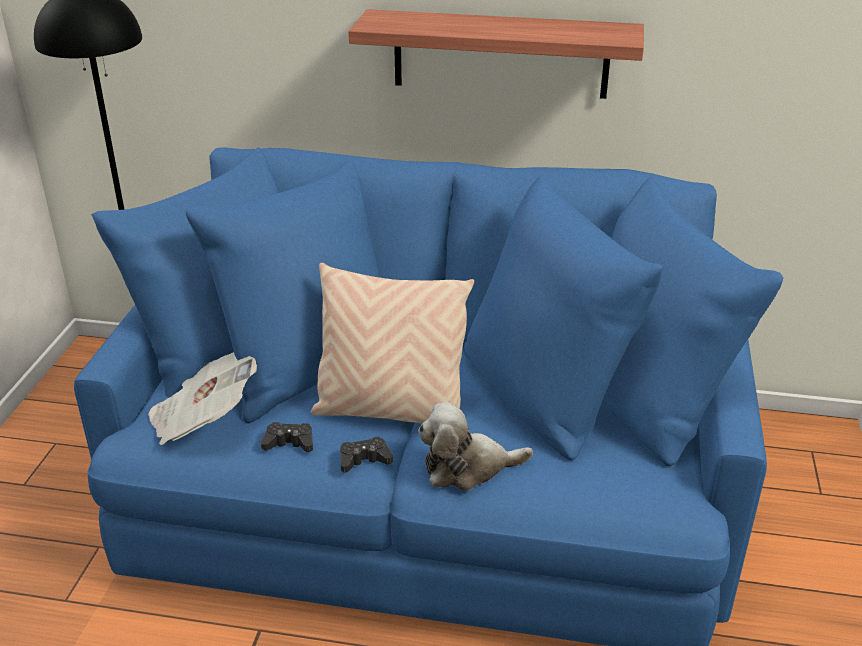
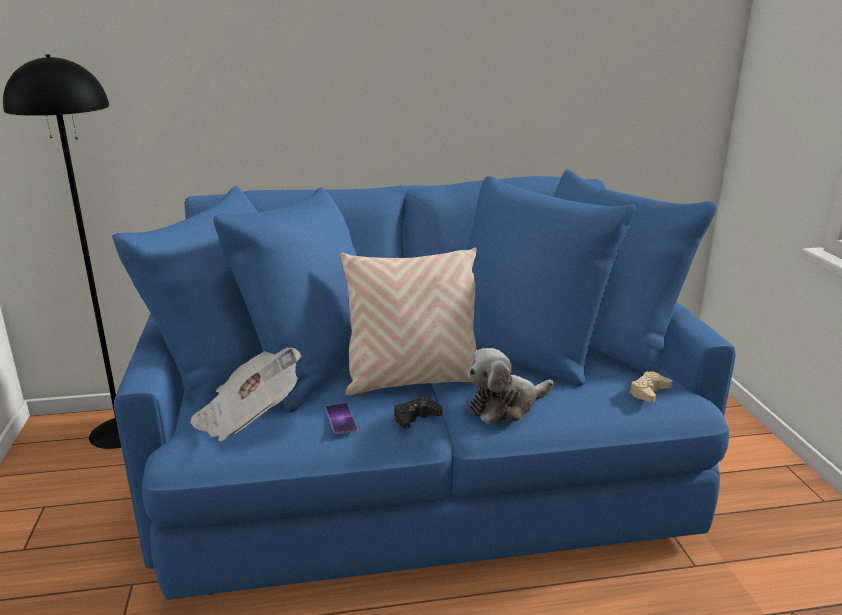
camera: 20 degrees left, 10 degrees down
(289, 443) = (341, 418): black game controller -> phone
(500, 54) = (420, 100): shelf -> none
(645, 488) = (649, 392): none -> beige game controller

